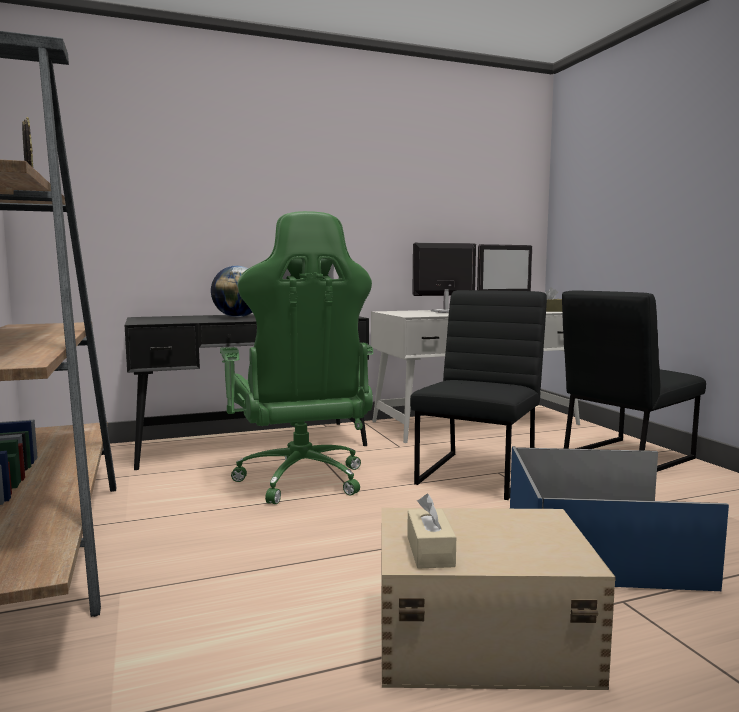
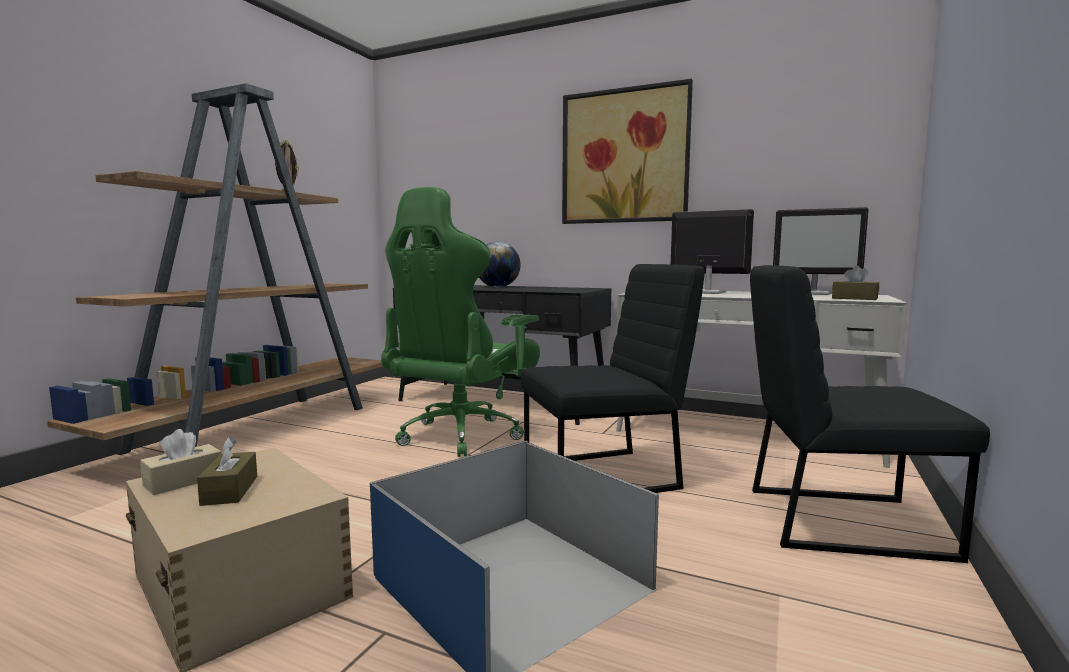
camera: 45 degrees right, 0 degrees up
(347, 185) = (624, 156): none -> picture
(489, 539) = (230, 490): none -> brown tissue box

